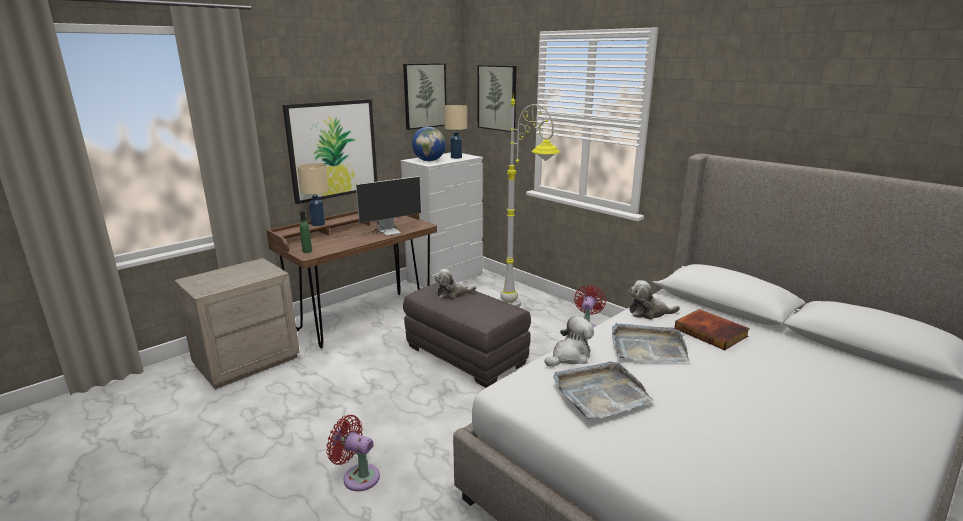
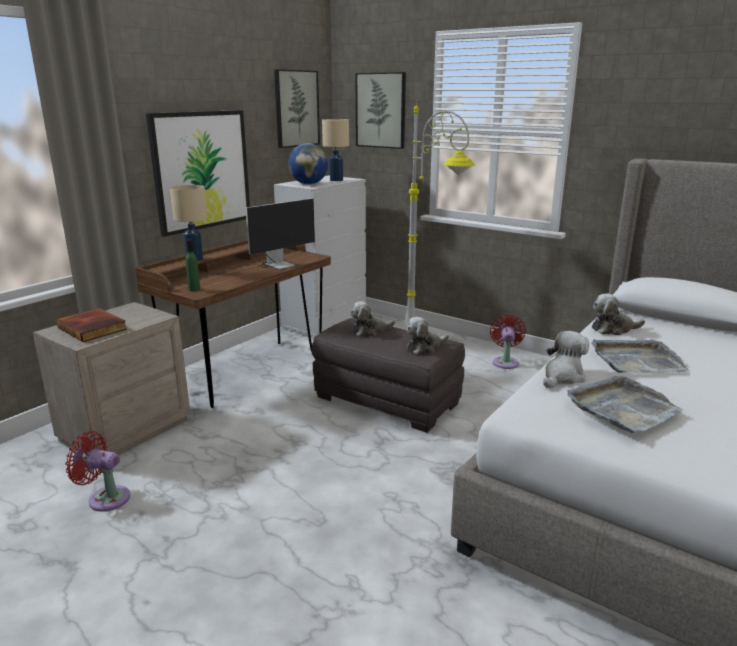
camera: 10 degrees left, 0 degrees up
(358, 476) = (324, 542): red fan -> red fan (105, 498)
(491, 313) = (425, 347): none -> plush toy
(711, 332) = (689, 342): book -> book (94, 328)

